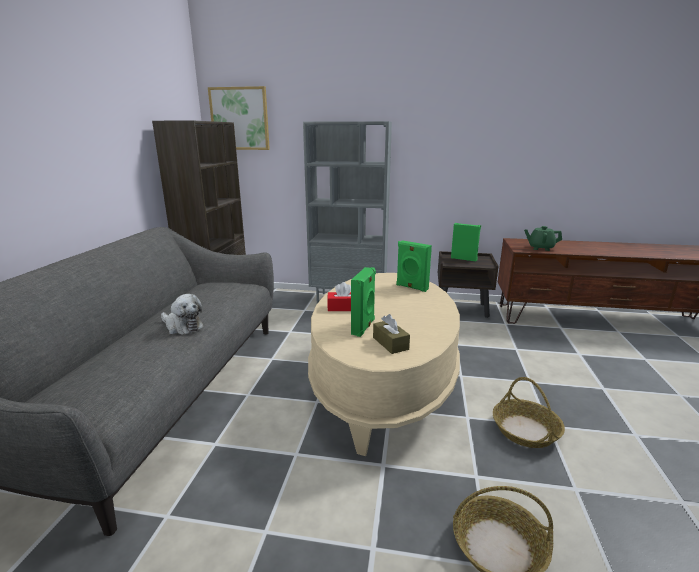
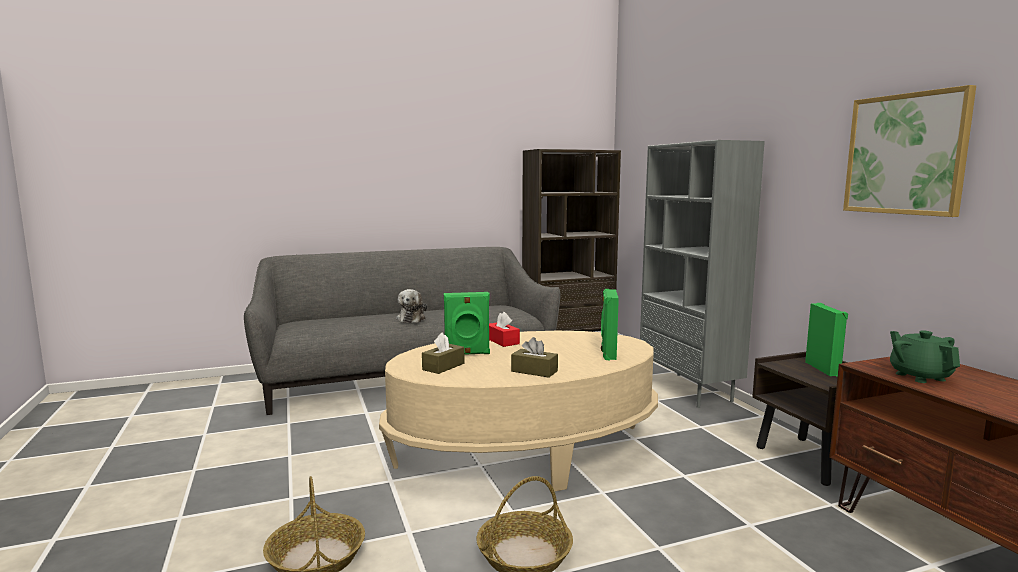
camera: 60 degrees right, 10 degrees down
(240, 119) = (637, 146): picture -> picture (905, 154)
(432, 316) = (534, 371): none -> brown tissue box

